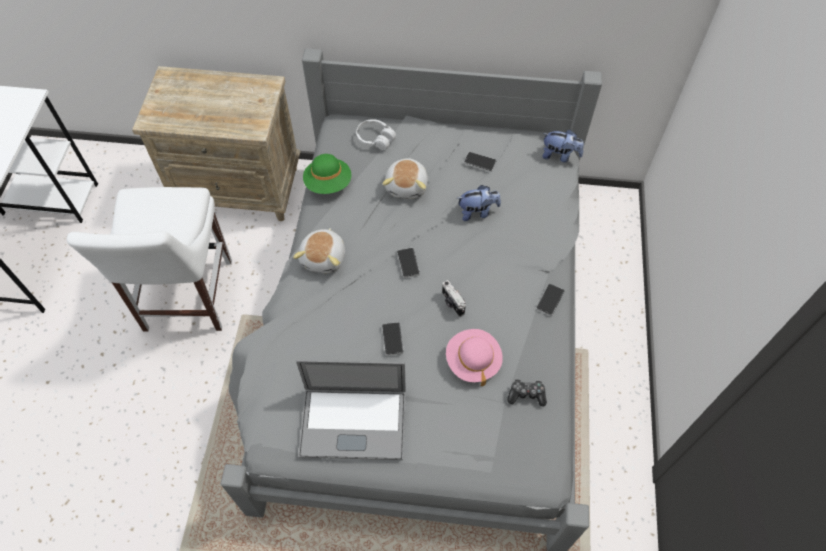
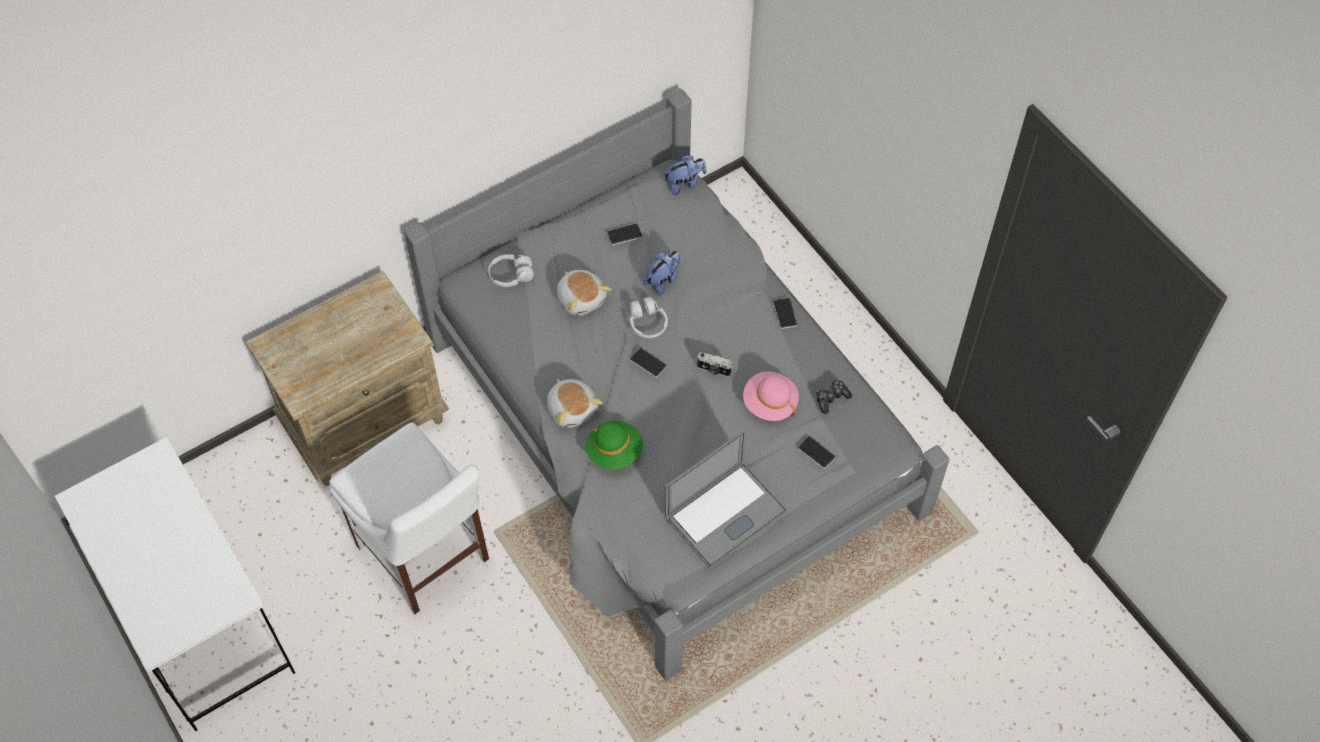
camera: 40 degrees left, 0 degrees up
(328, 183) = (509, 344): green hat -> green hat (614, 451)
(392, 339) = (694, 431): phone -> phone (816, 453)
(436, 234) = (647, 323): none -> white headphones

